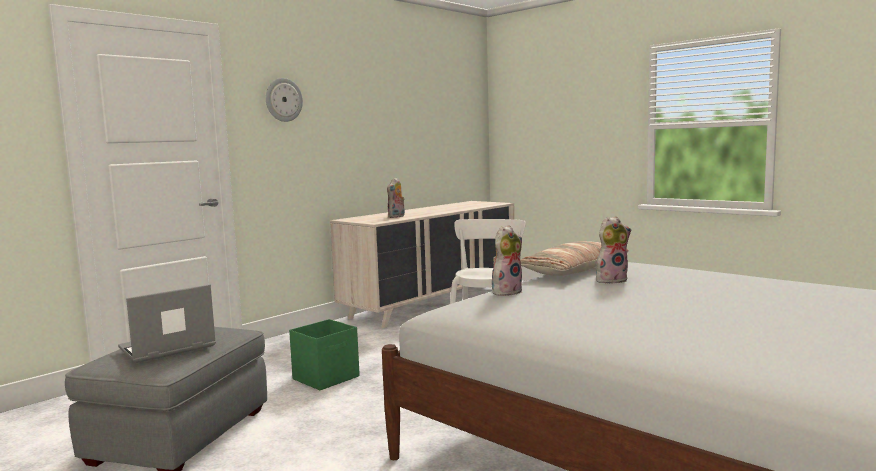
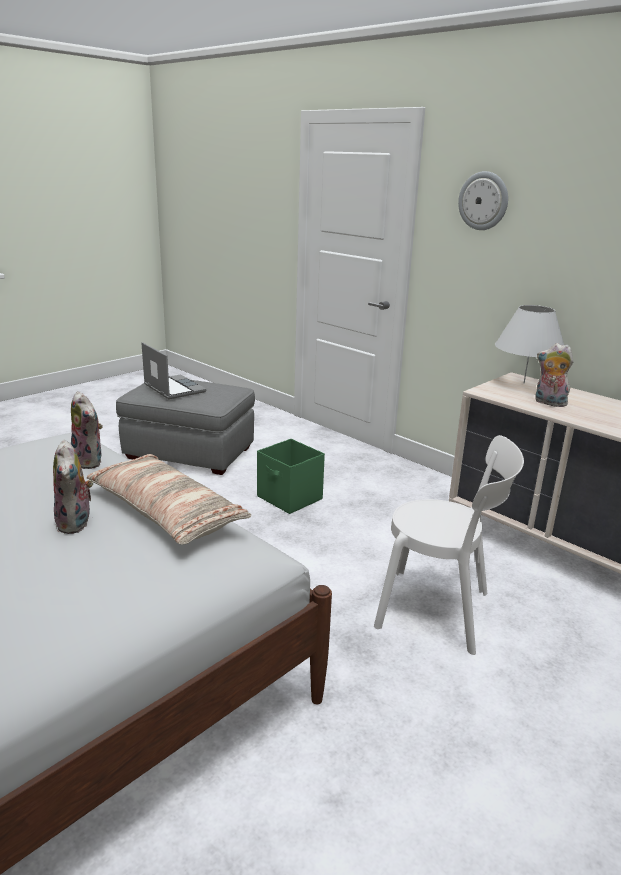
camera: 90 degrees right, 15 degrees up
(357, 218) = (523, 383): none -> white table lamp

